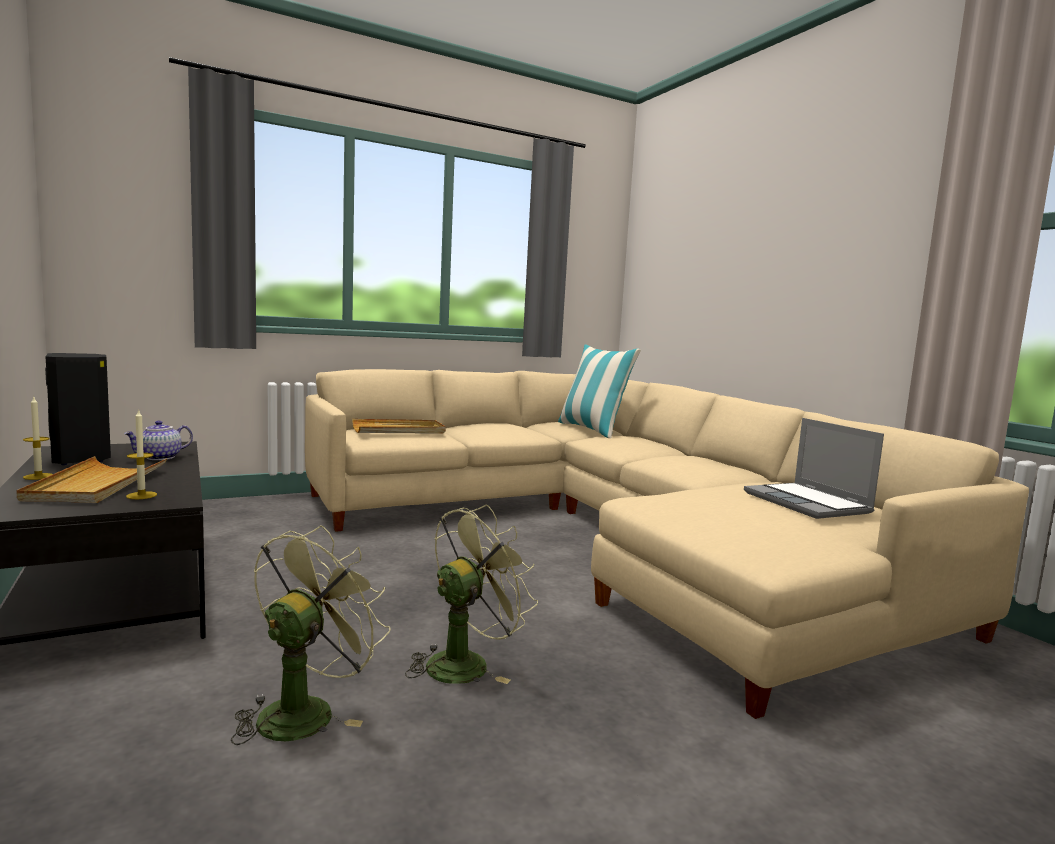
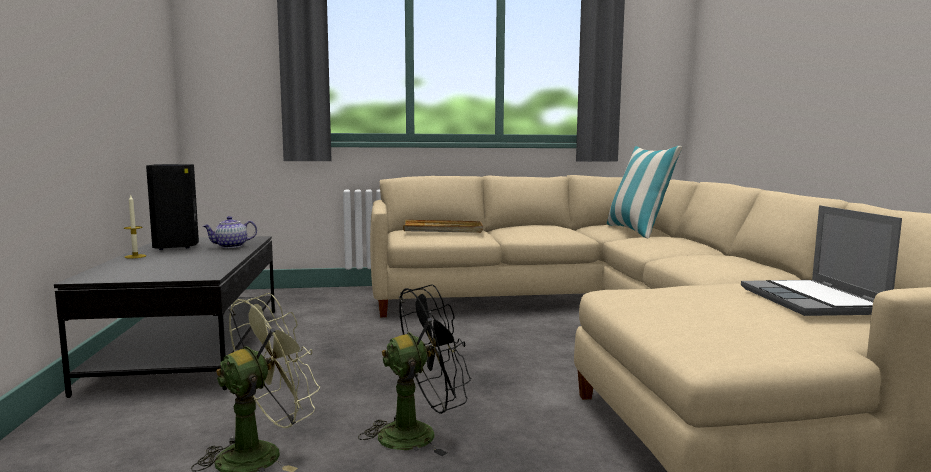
camera: 20 degrees right, 0 degrees up
(97, 484) = (166, 263): beige tray -> none
(141, 495) = (186, 271): candle -> none
(466, 662) = (418, 433): green fan -> black fan

